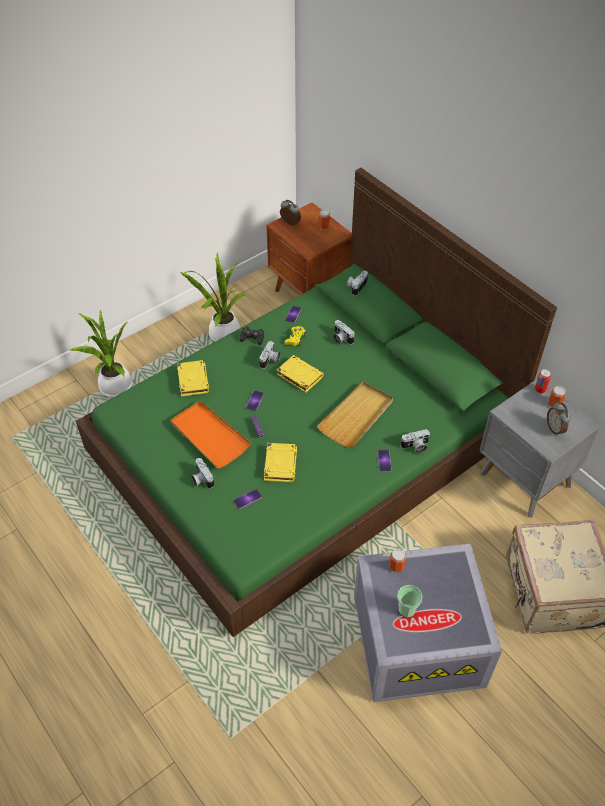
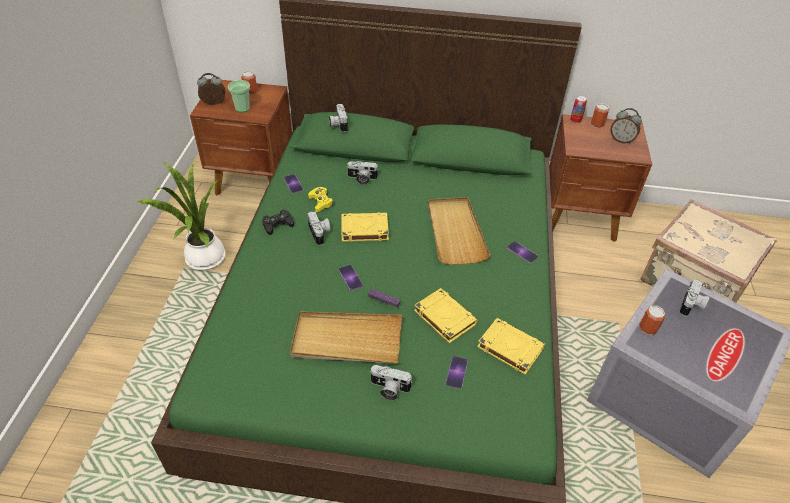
camera: 45 degrees left, 5 degrees down
(114, 388) = (133, 385): potted plant -> none
(192, 380) = (263, 299): yellow book -> yellow book (509, 348)
(209, 436) = (347, 340): orange tray -> beige tray
(407, 610) = (703, 358): cup -> cup (242, 108)
(415, 446) = (529, 225): camera -> camera (692, 306)
(525, 481) = (580, 218): grey nightstand -> brown nightstand

